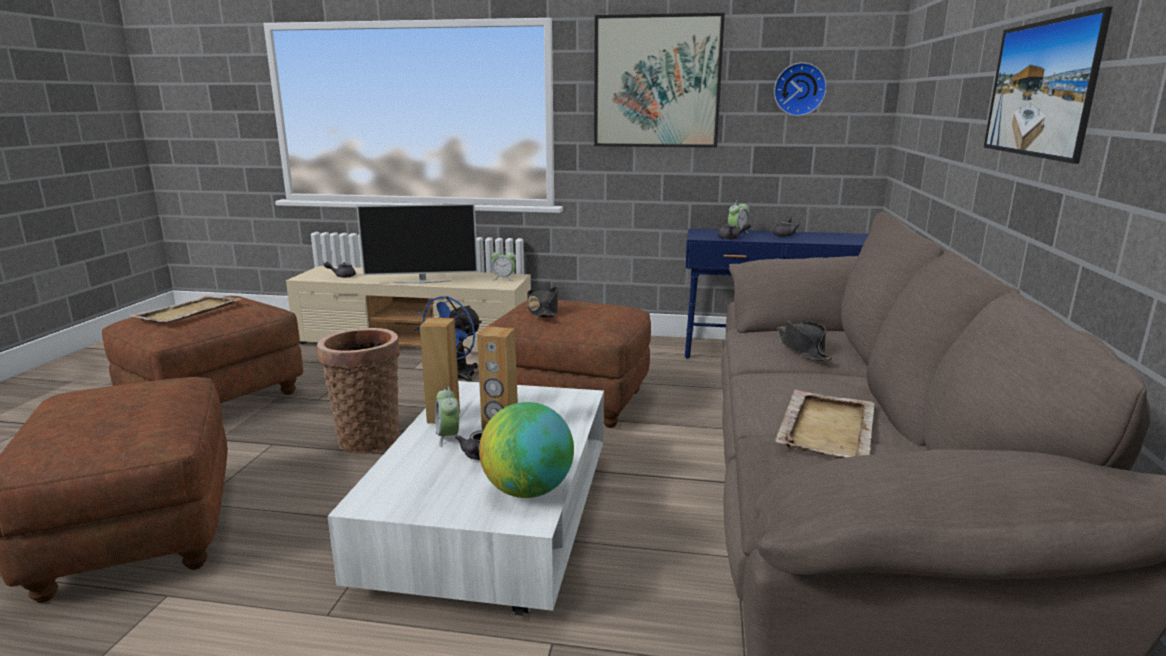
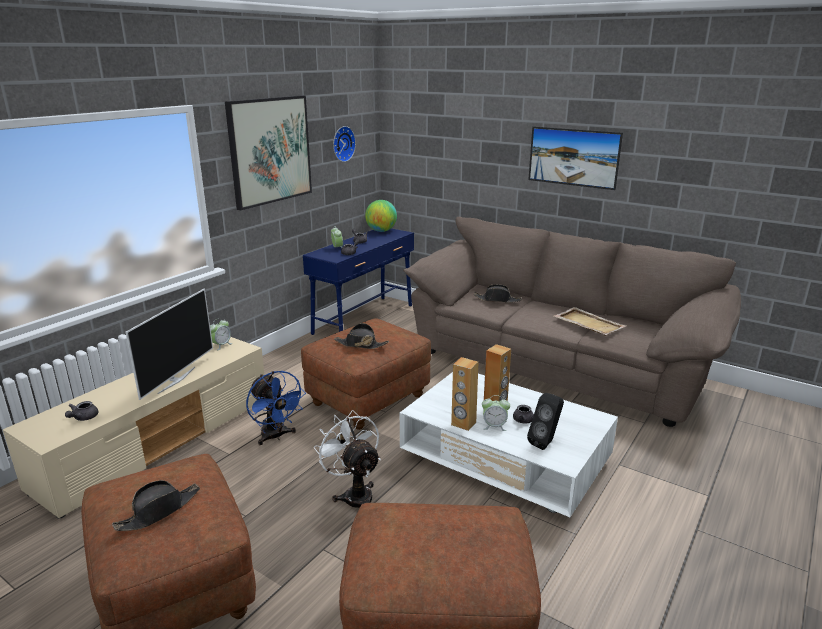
camera: 65 degrees left, 5 degrees up
(187, 312) = (159, 511): beige tray -> black hat
(368, 438) = (354, 495): basket -> white fan
(420, 480) = (545, 442): none -> black speaker
(527, 491) = (571, 413): globe -> globe (381, 231)

